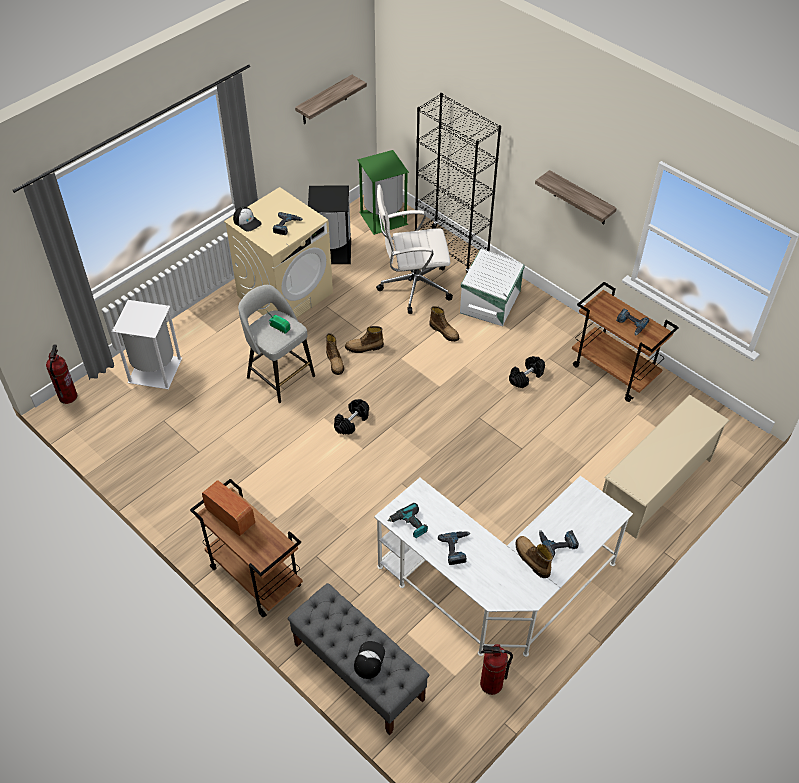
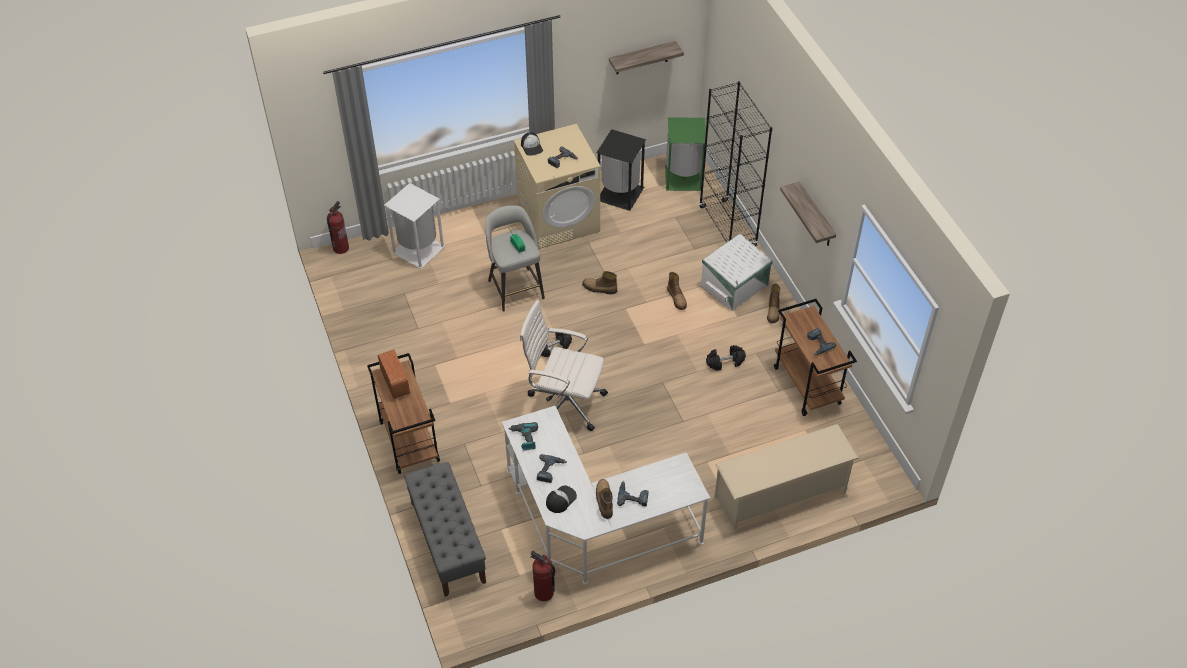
camera: 25 degrees right, 0 degrees up
(335, 362) = (568, 293): boot -> boot (773, 311)
(369, 660) = (445, 529): cap -> cap (560, 499)
(413, 286) = (673, 249): white office chair -> white office chair (564, 403)

